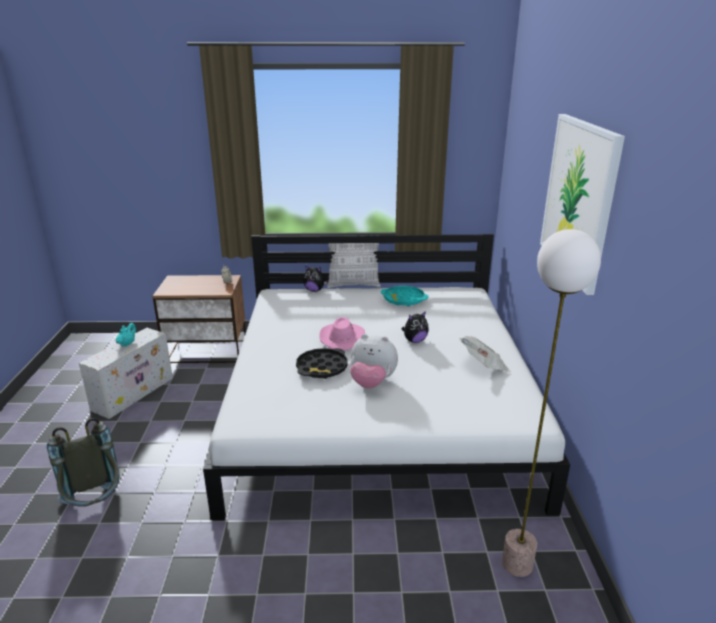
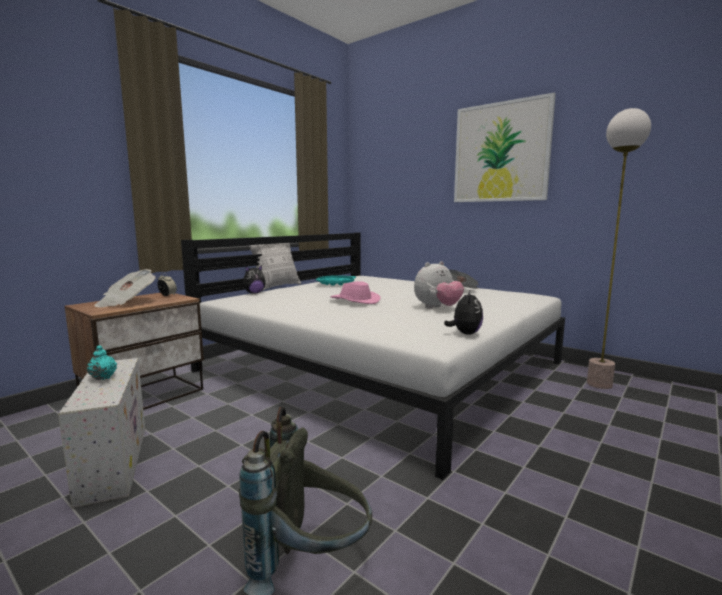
camera: 50 degrees left, 15 degrees down
(192, 285) = (126, 302): none -> newspaper
(322, 368) = (389, 312): black tray -> none
(414, 341) = (399, 292): plush toy -> plush toy (465, 333)

